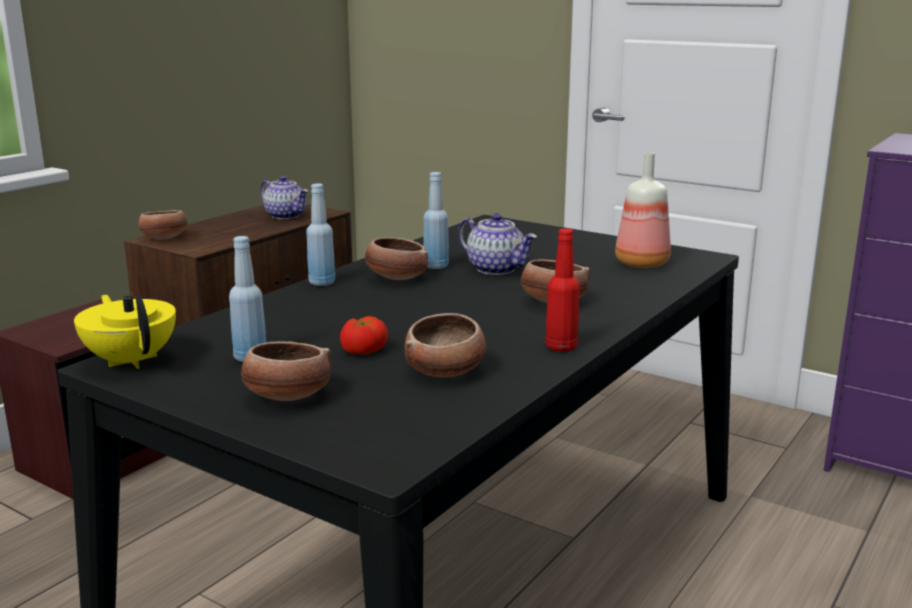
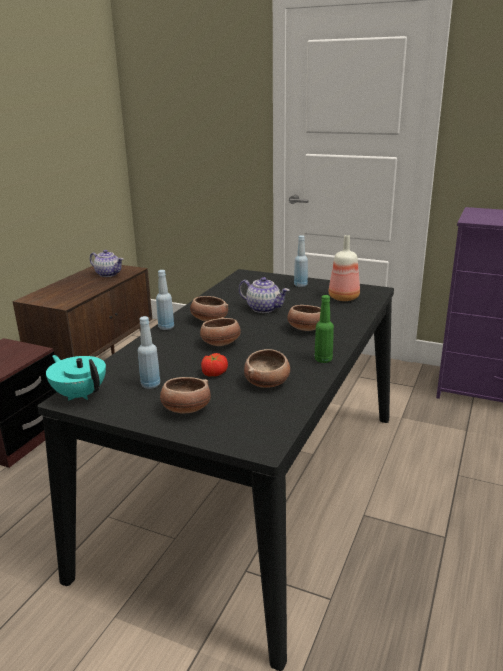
camera: 10 degrees left, 5 degrees up
(131, 360) = (80, 394): yellow teapot -> turquoise teapot
(164, 239) = (38, 298): bowl -> bowl (220, 344)
(436, 266) = (228, 309): blue bottle -> blue bottle (300, 285)
(561, 347) = (323, 359): red bottle -> green bottle

